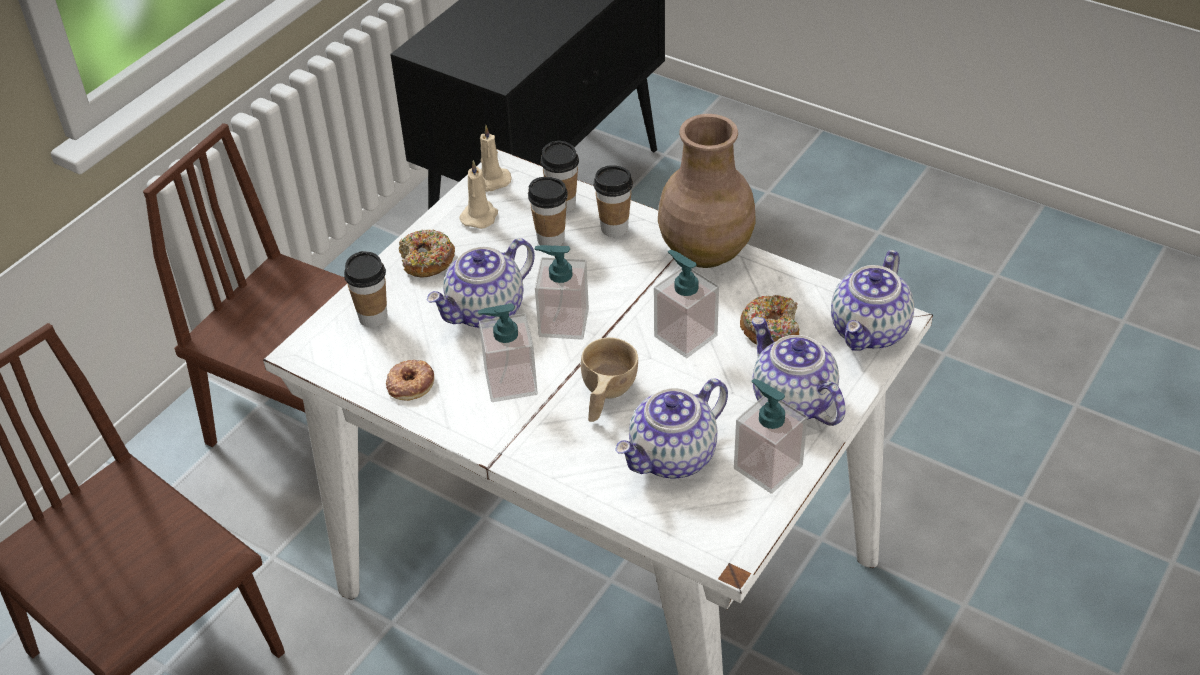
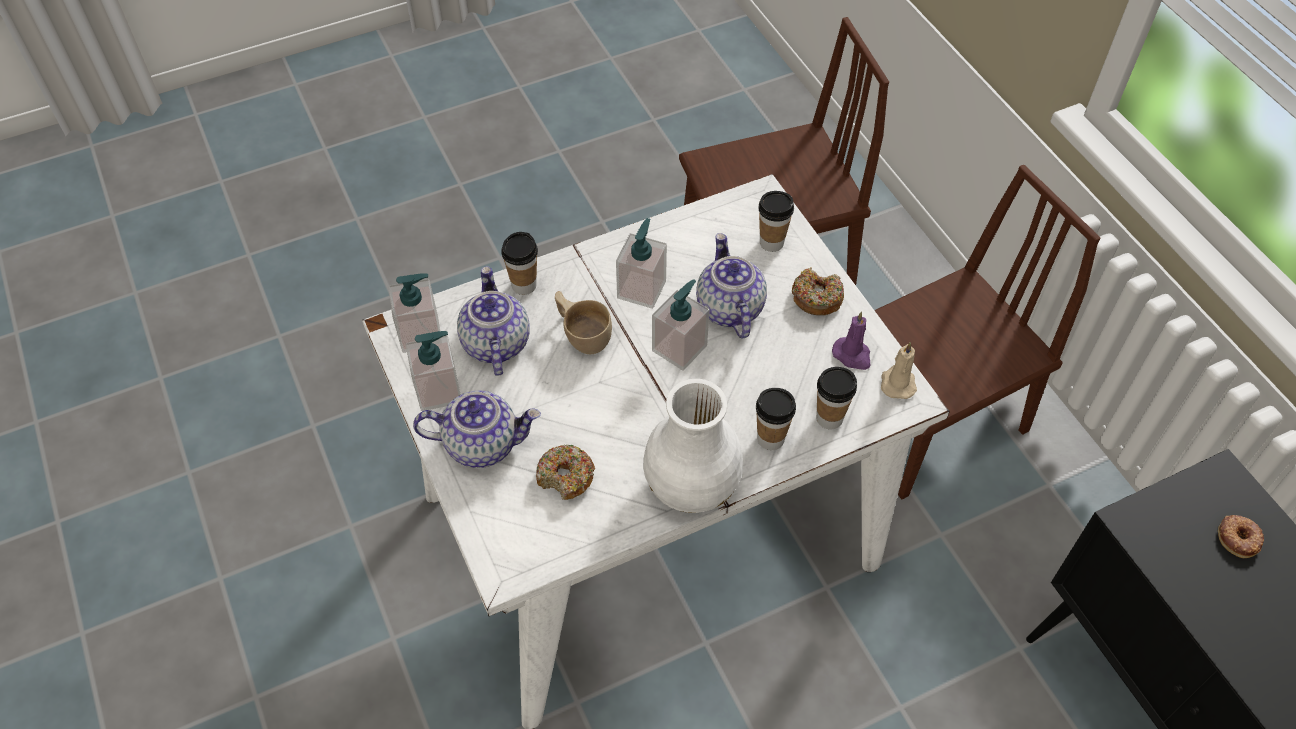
camera: 120 degrees right, 10 degrees up
(410, 383) = (685, 236): donut -> donut (1238, 538)
(480, 216) = (852, 355): beige candle -> purple candle
(551, 240) = (786, 387): cup -> cup (524, 285)
(685, 336) = (604, 416): soap dispenser -> soap dispenser (420, 334)
(704, 252) = (692, 486): brown vase -> white vase
(870, 331) = (506, 545): teapot -> none

